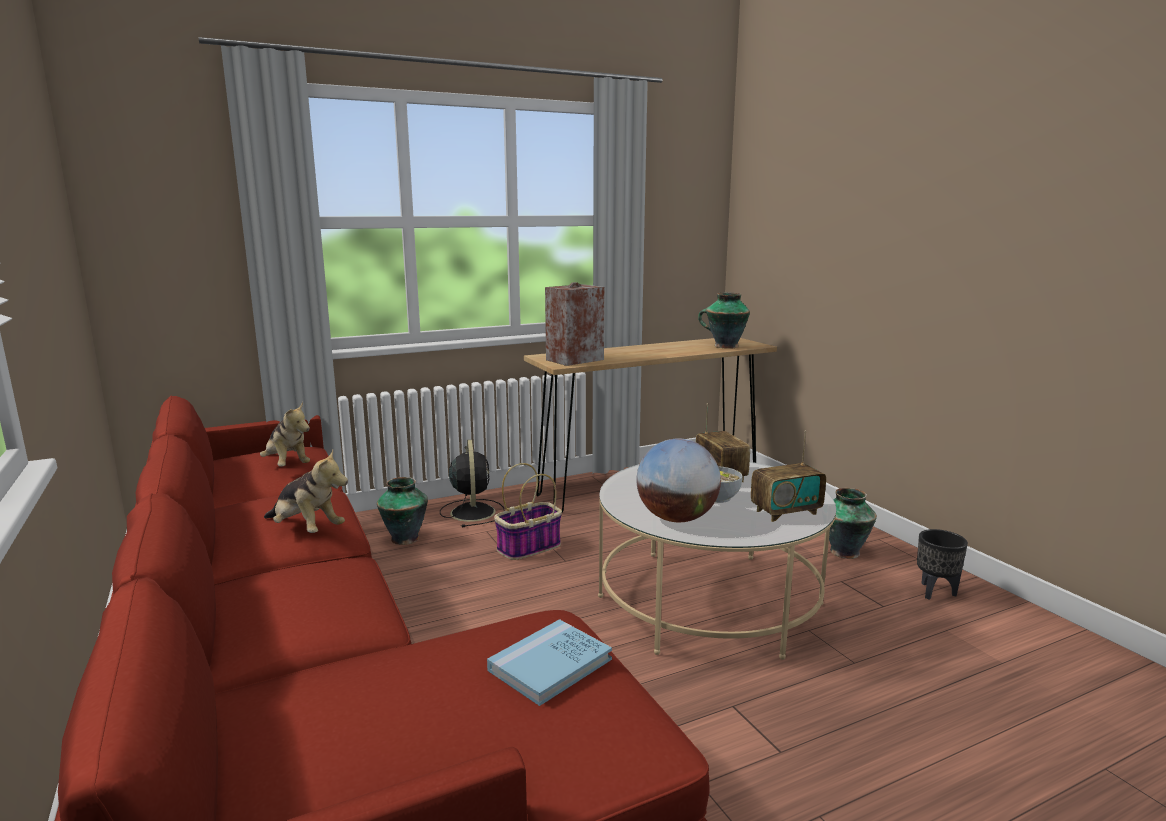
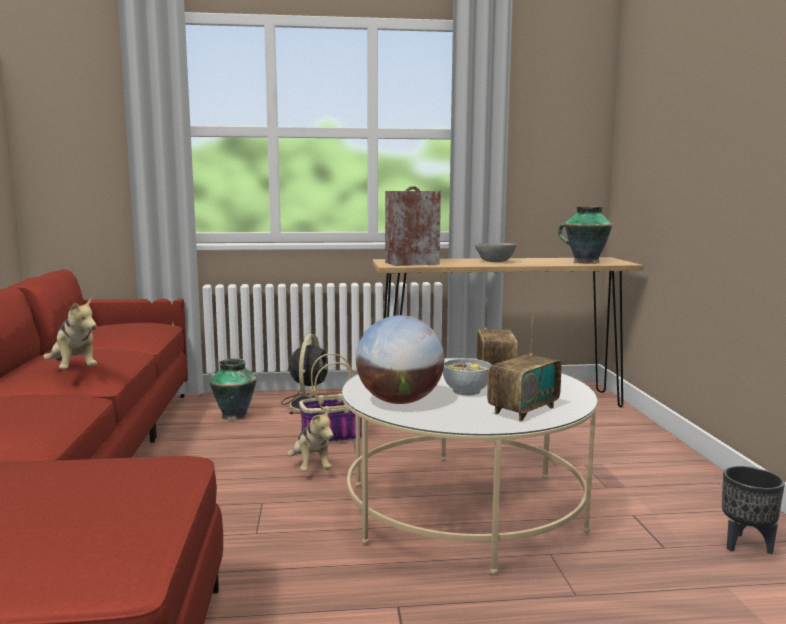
camera: 20 degrees right, 5 degrees down
(287, 465) = (128, 332): plush toy -> plush toy (311, 467)
(550, 665) = (120, 491): blue book -> none
(646, 350) = (495, 261): none -> grey bowl
(785, 512) = (523, 410): radio -> radio turned 45 degrees counterclockwise
(845, 552) = (664, 488): vase -> none

